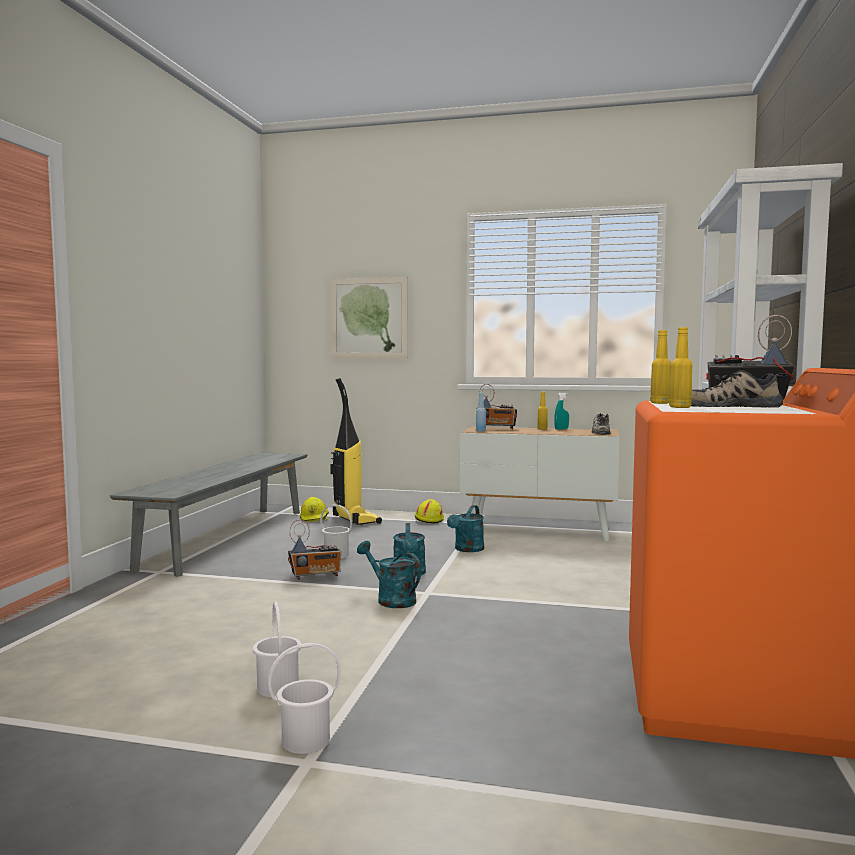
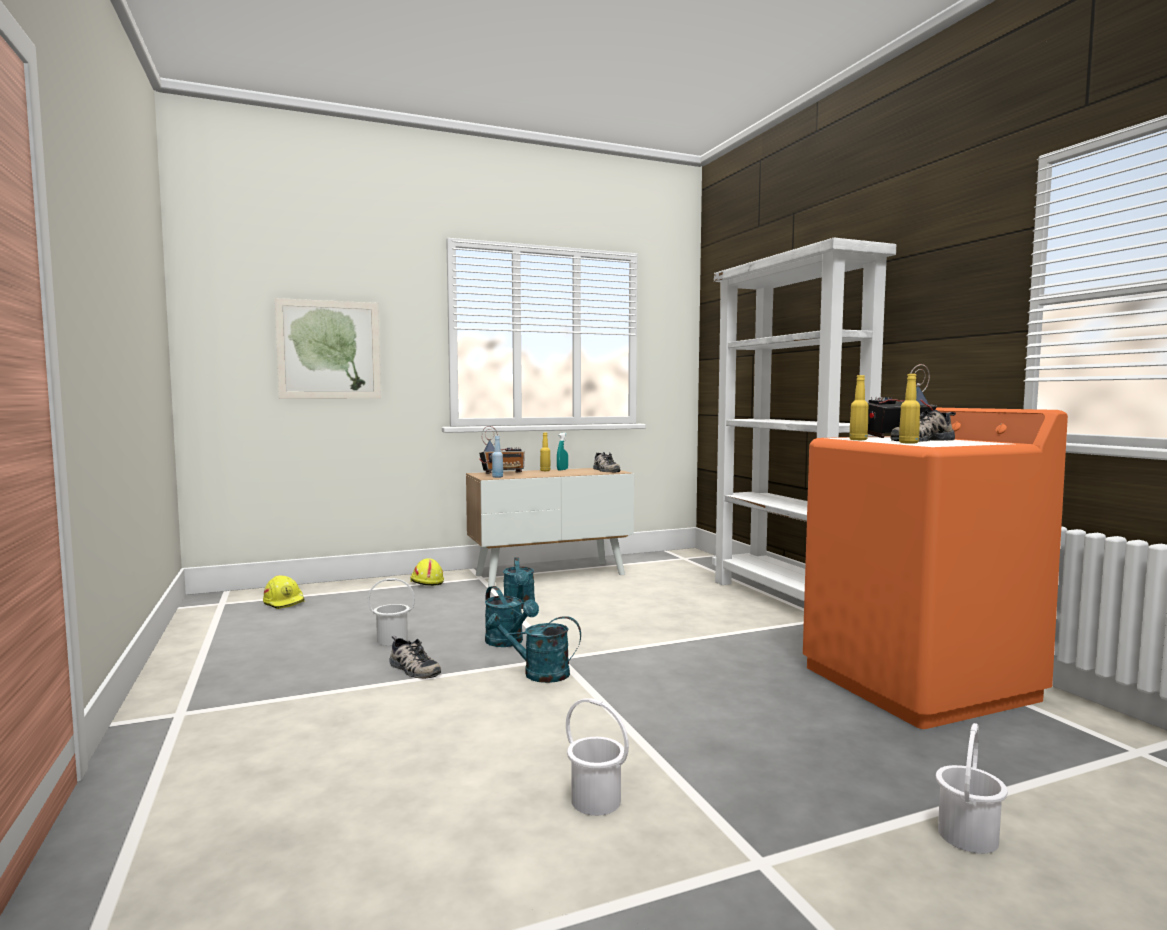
camera: 35 degrees left, 0 degrees up
(228, 537) = (204, 647): grey bench -> none
(306, 741) = (722, 842): white bucket -> white bucket (969, 836)
(316, 576) = (412, 669): radio -> shoe
(355, 520) = (341, 596): vacuum cleaner -> none

